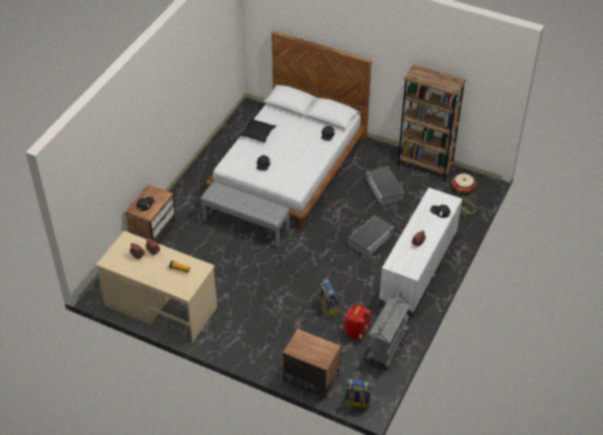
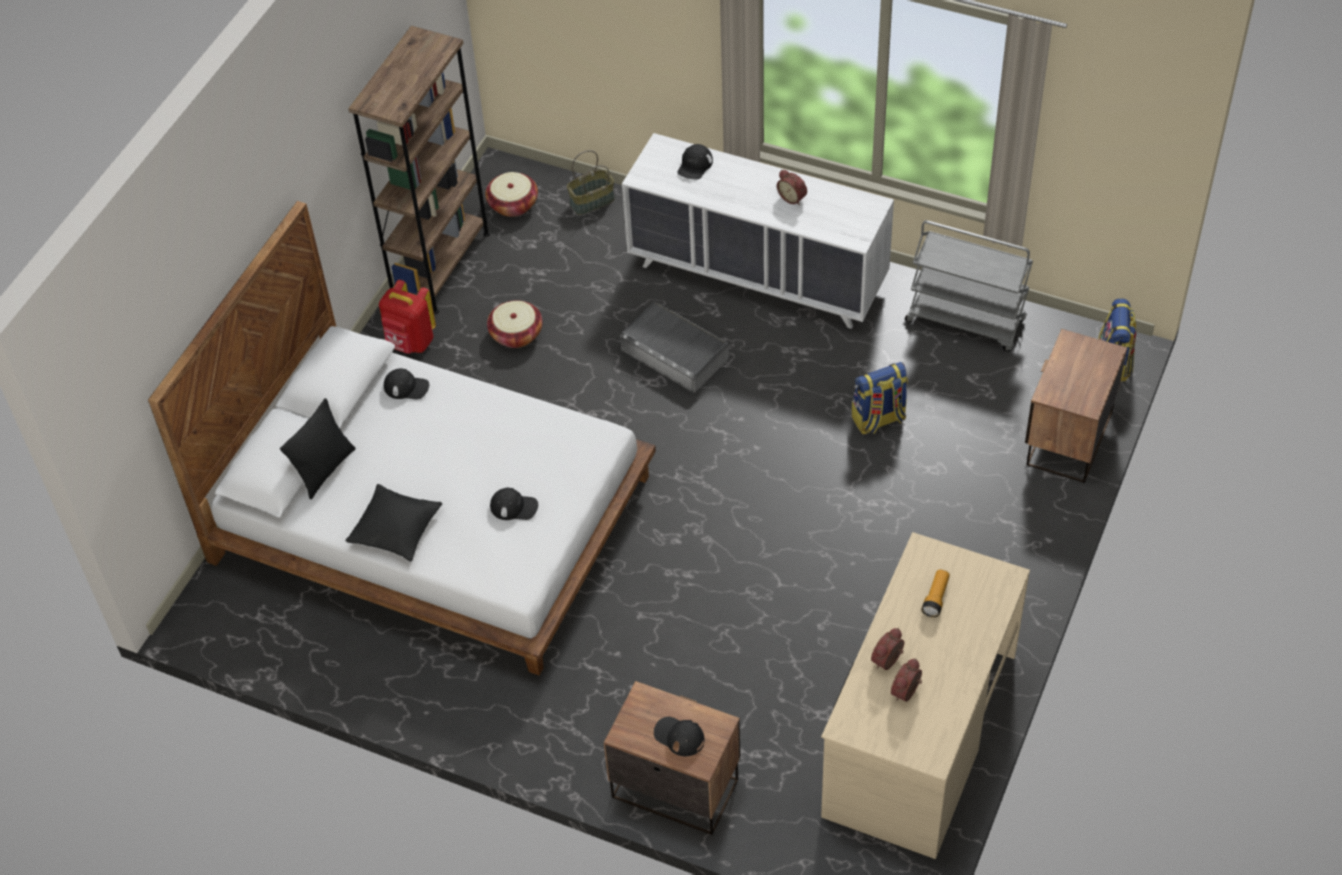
camera: 90 degrees left, 5 degrees up
(246, 225) = (641, 587): grey bench -> none
(288, 115) = (325, 469): none -> black pillow
(355, 331) = (937, 371): red backpack -> red backpack (410, 343)
(384, 189) = (516, 334): grey storage box -> basket

